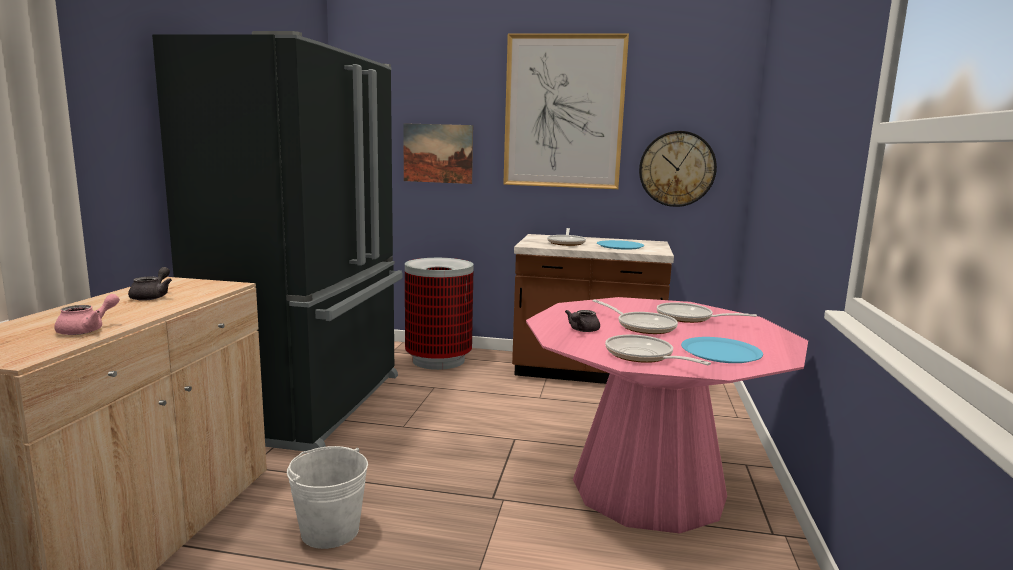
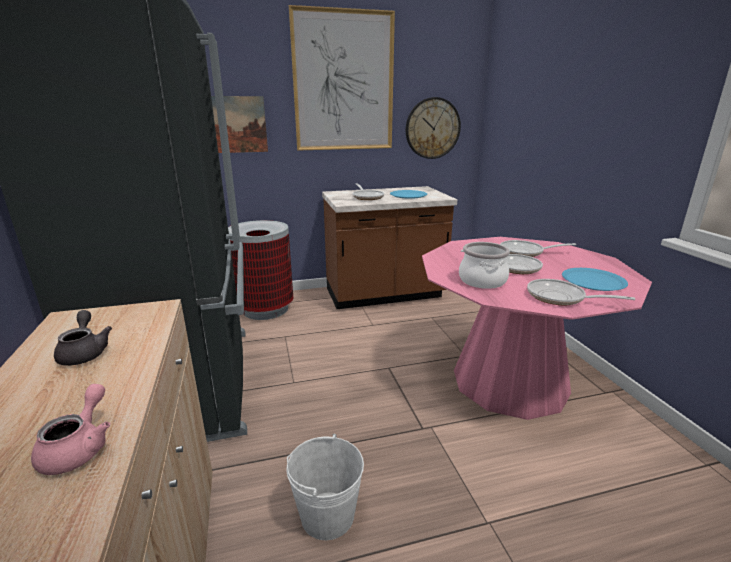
camera: 25 degrees left, 10 degrees up
(582, 330) = (483, 281): grey teapot -> cooking pot

